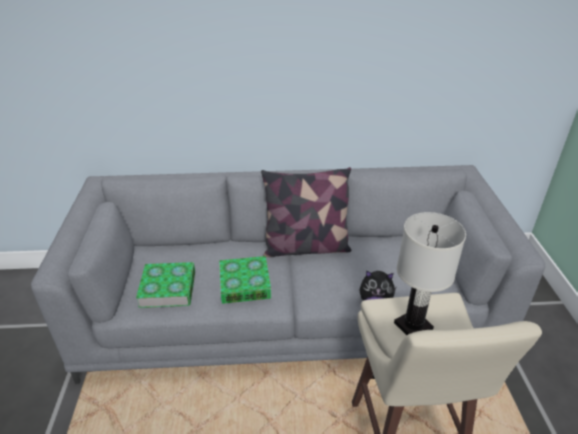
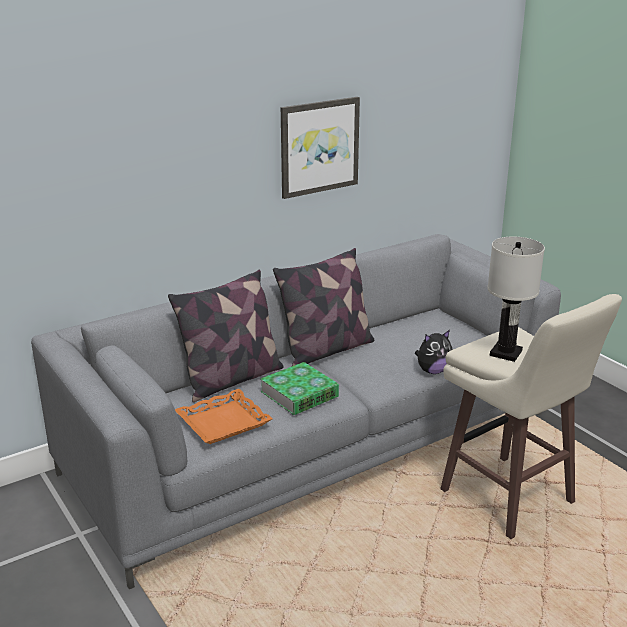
camera: 30 degrees left, 10 degrees down
(168, 289) = (223, 422): book -> orange tray
(212, 250) = (231, 379): none -> pillow
(351, 66) = (319, 146): none -> picture

